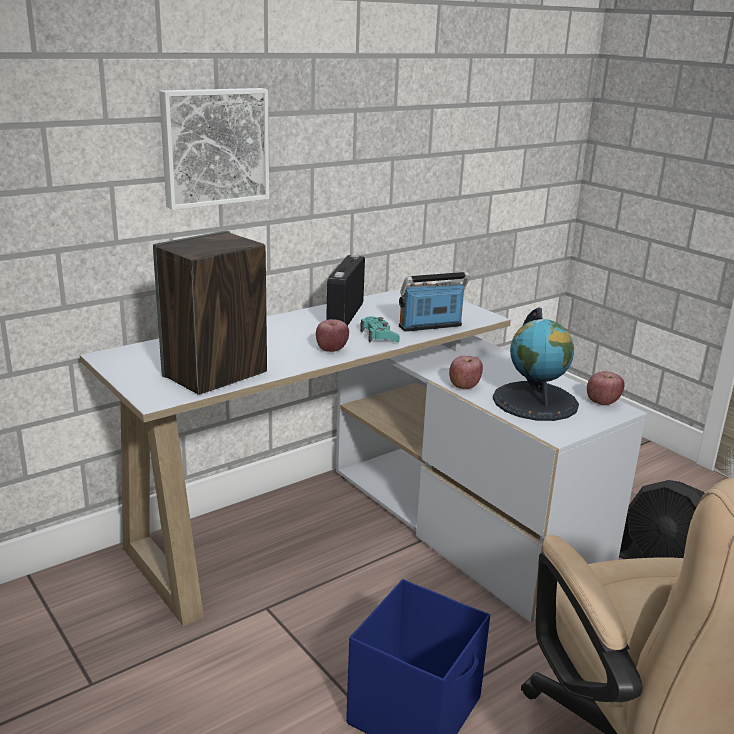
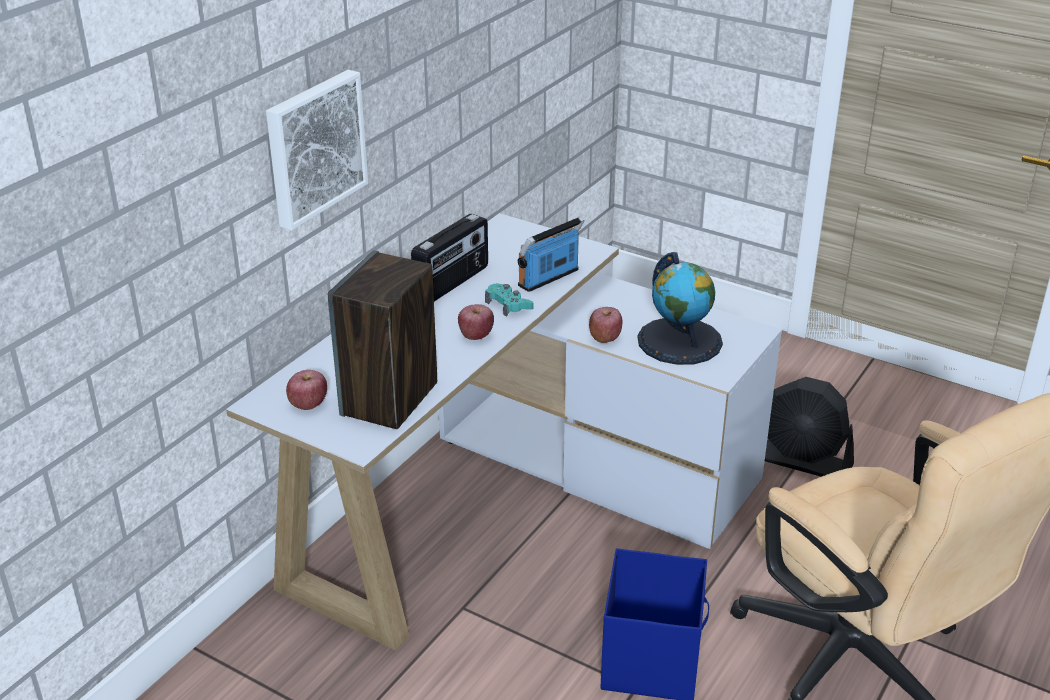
camera: 20 degrees left, 10 degrees up
(344, 315) = (452, 283): radio -> radio turned 135 degrees counterclockwise
(602, 402) = (738, 326): apple -> apple (308, 404)

